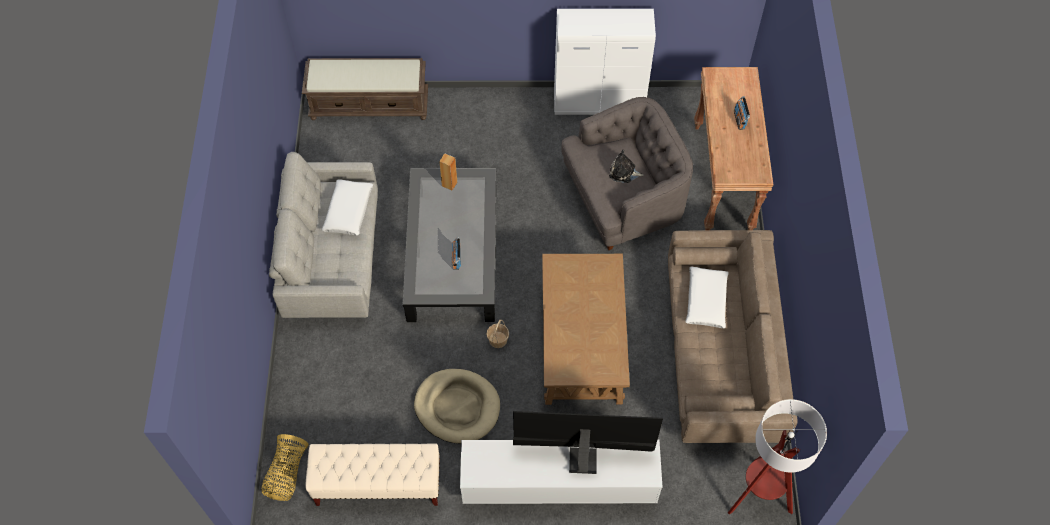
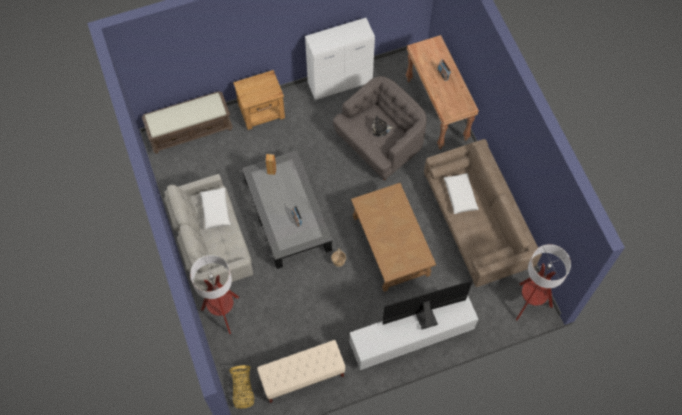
camera: 20 degrees left, 5 degrees up
(307, 357) = (223, 313): none -> floor lamp
(457, 407) = (331, 312): beige dog bed -> none
(476, 108) = (262, 111): none -> brown nightstand

